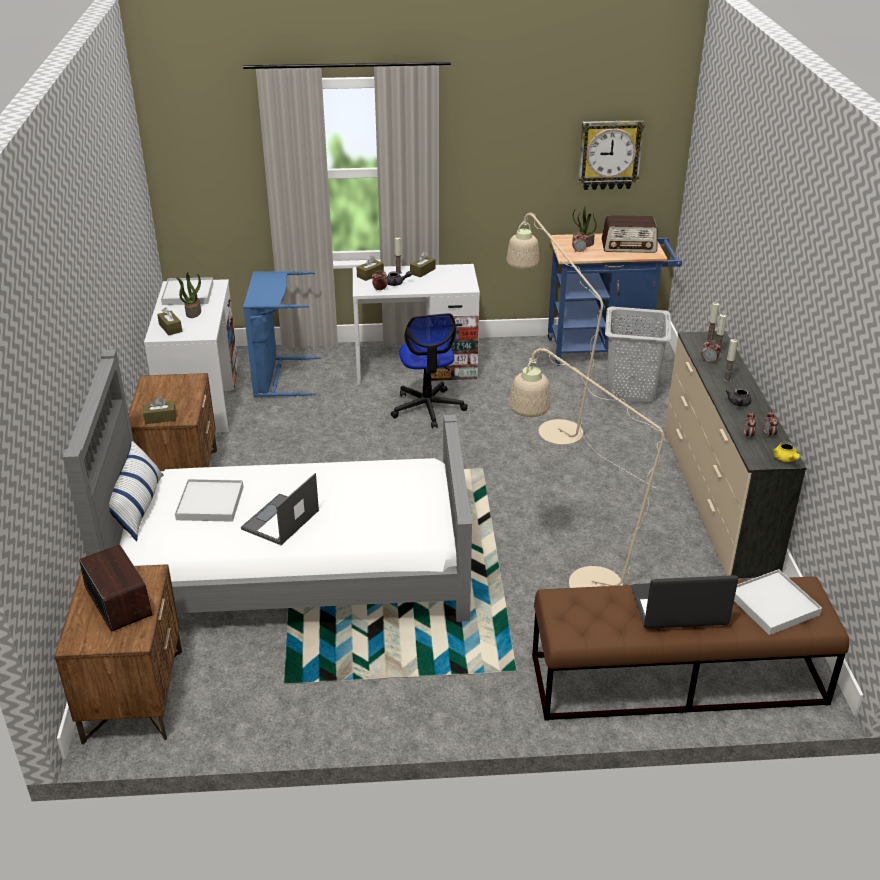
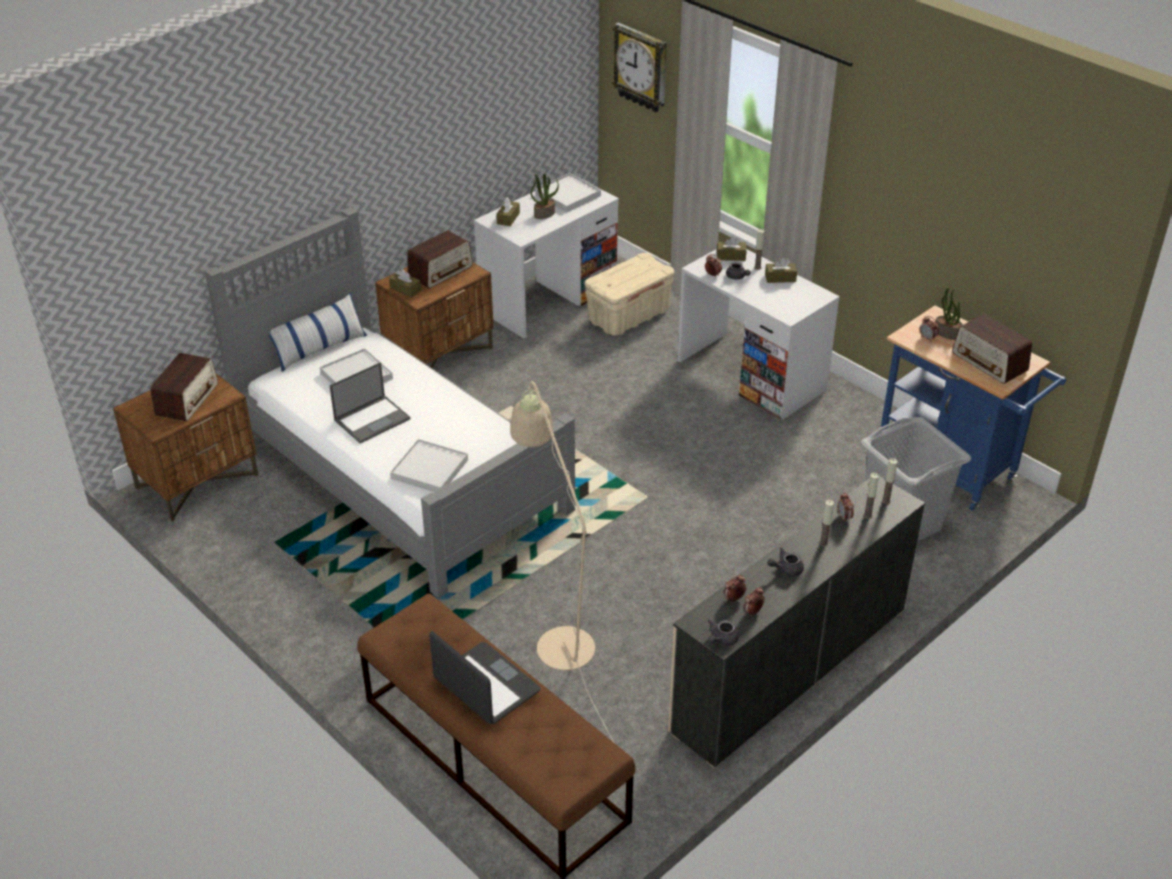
camera: 50 degrees right, 5 degrees up
(166, 392) = (440, 271): none -> radio
(278, 377) = (629, 316): blue laundry basket -> beige storage box
(280, 520) = (372, 419): laptop -> laptop turned 150 degrees clockwise
(427, 408) = (695, 418): office chair -> none
(551, 427) = (766, 504): beige floor lamp -> none
(609, 154) = (1016, 243): wall clock -> wall clock (641, 68)
(773, 604) = (553, 744): white tray -> white tray (430, 469)
(785, 459) = (721, 640): yellow teapot -> grey teapot

